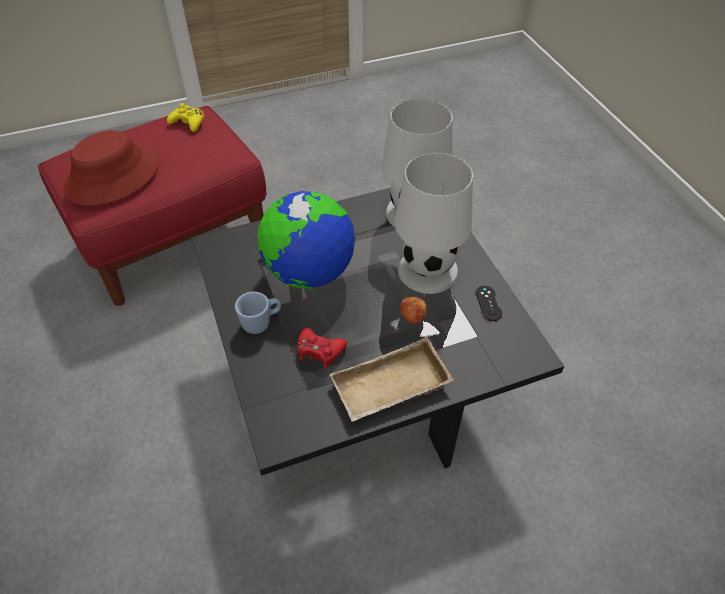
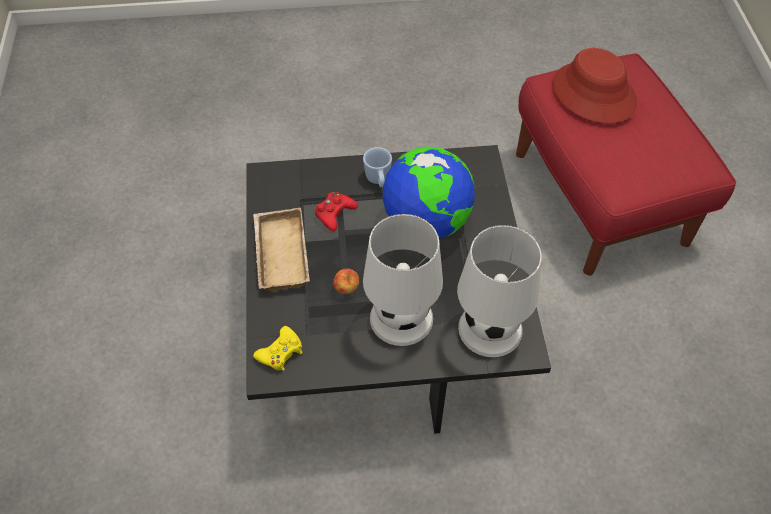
camera: 105 degrees right, 5 degrees up
(188, 122) = (681, 153): yellow game controller -> yellow game controller (281, 352)
(488, 303) = (341, 357): black game controller -> none

